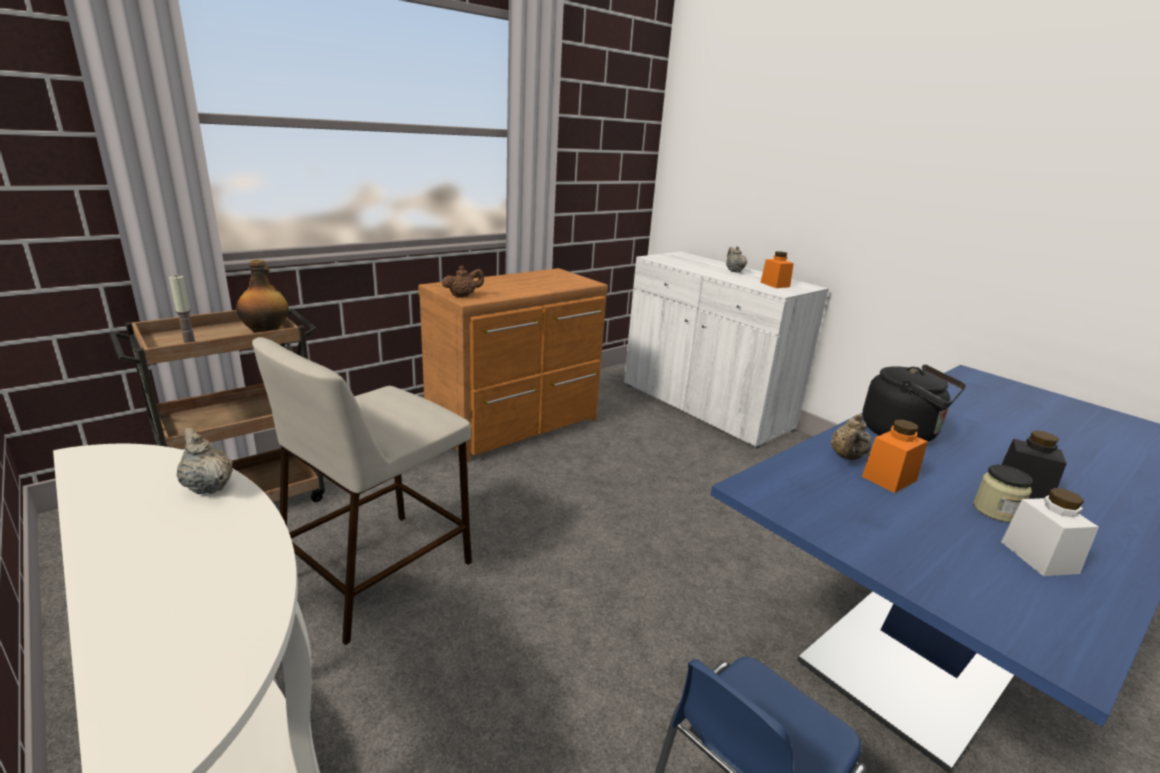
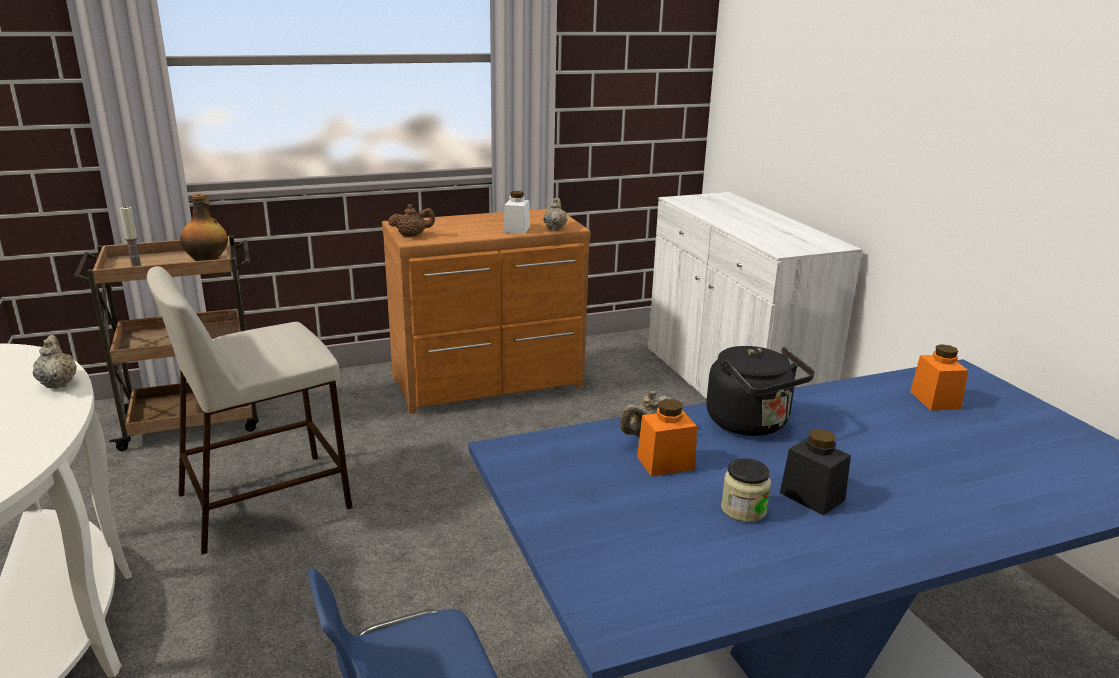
camera: 20 degrees right, 0 degrees up
(734, 271) = (761, 220): beige teapot -> beige teapot (555, 228)
(775, 284) = (790, 241): orange jar -> orange jar (935, 400)
(1039, 557) = (724, 555): white jar -> white jar (517, 229)

